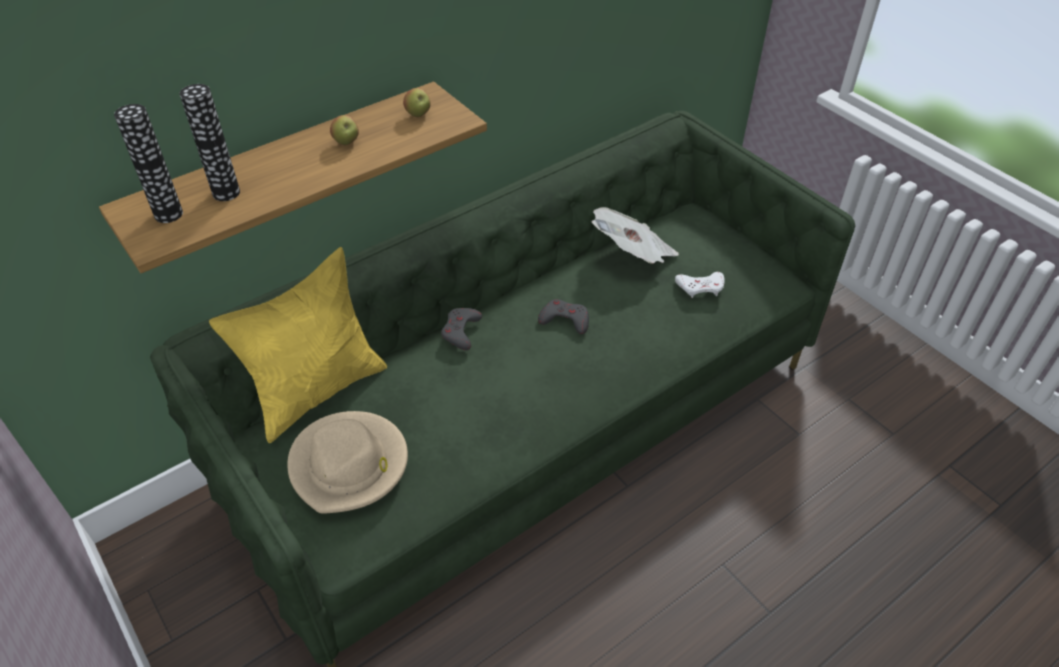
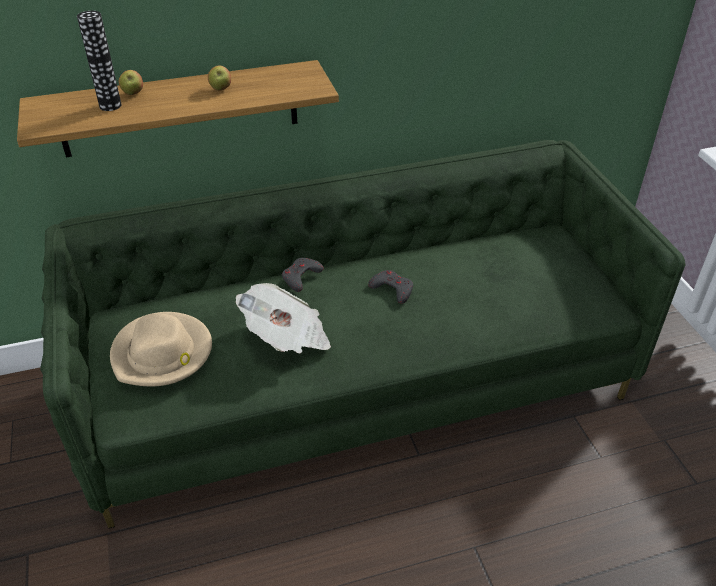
camera: 20 degrees right, 5 degrees down
(168, 214) = (61, 111): vase -> none
(317, 391) = (170, 294): yellow pillow -> none
(418, 114) = (288, 80): apple -> apple (133, 93)
(633, 254) = (479, 252): newspaper -> newspaper (287, 337)
(700, 287) = (527, 292): white game controller -> none

